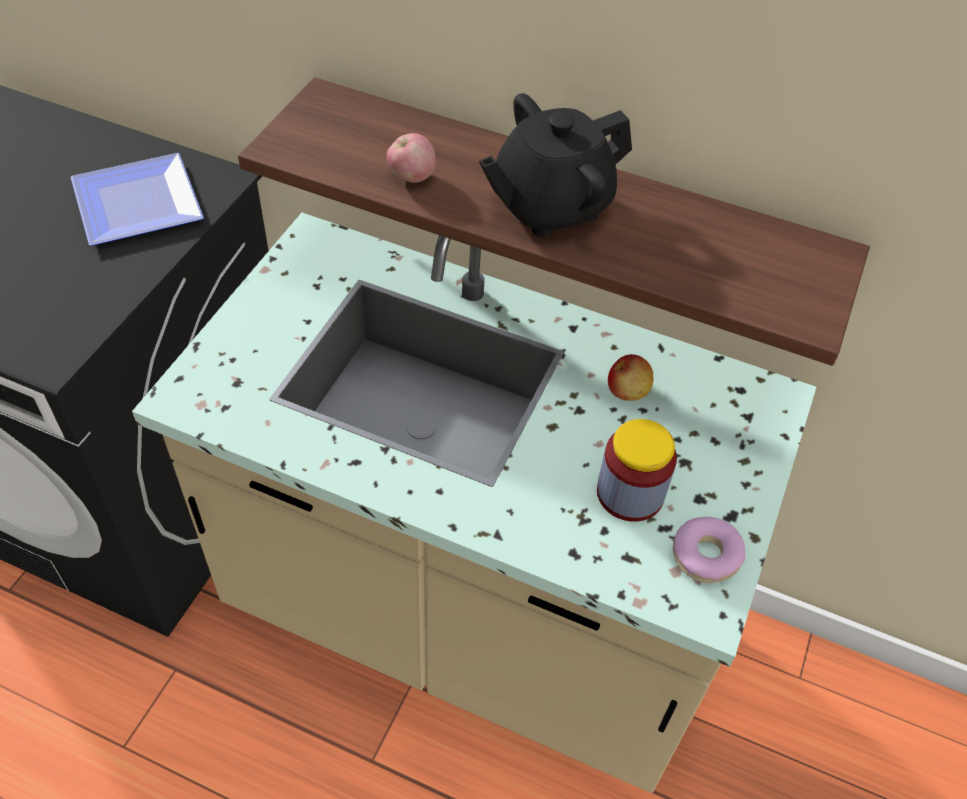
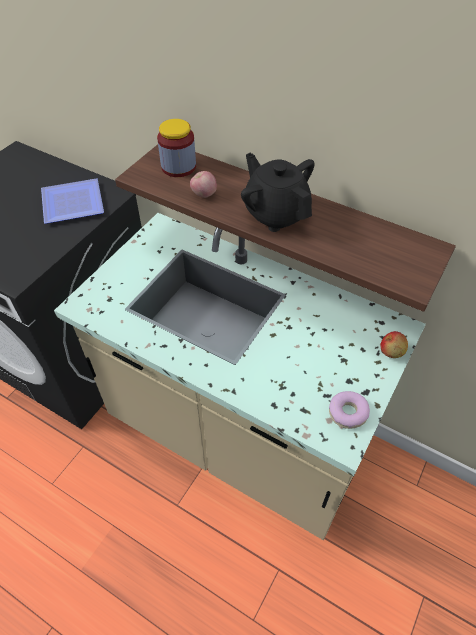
camera: 10 degrees right, 0 degrees up
(550, 206) = (276, 214): black teapot -> black teapot turned 75 degrees clockwise
(628, 390) = (318, 318): apple -> apple (392, 351)
(630, 493) = (310, 374): jar -> jar (178, 167)

